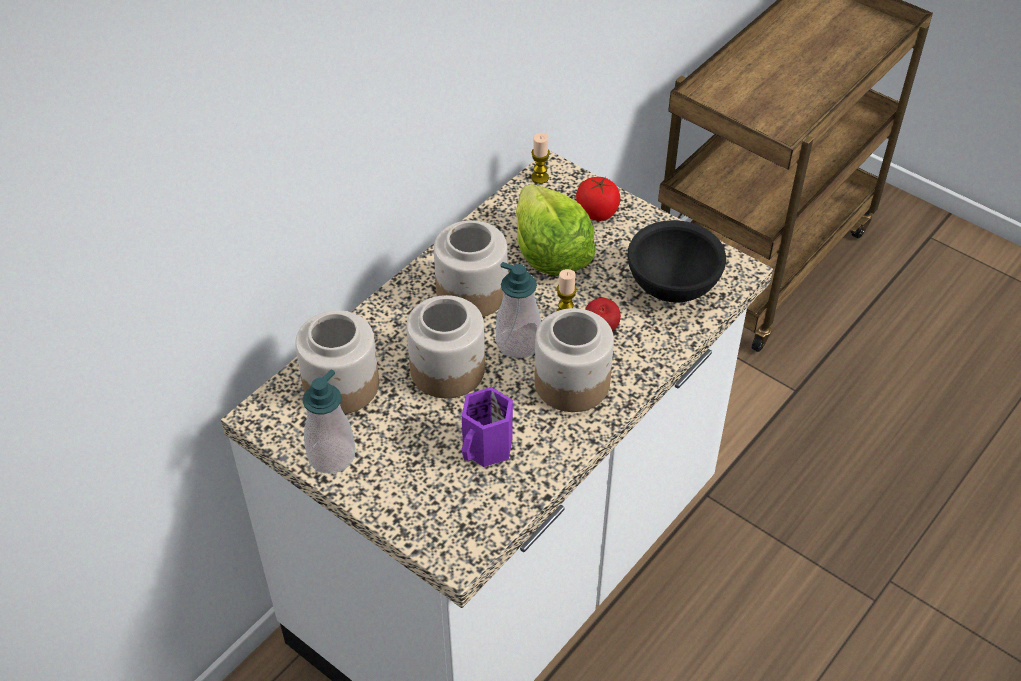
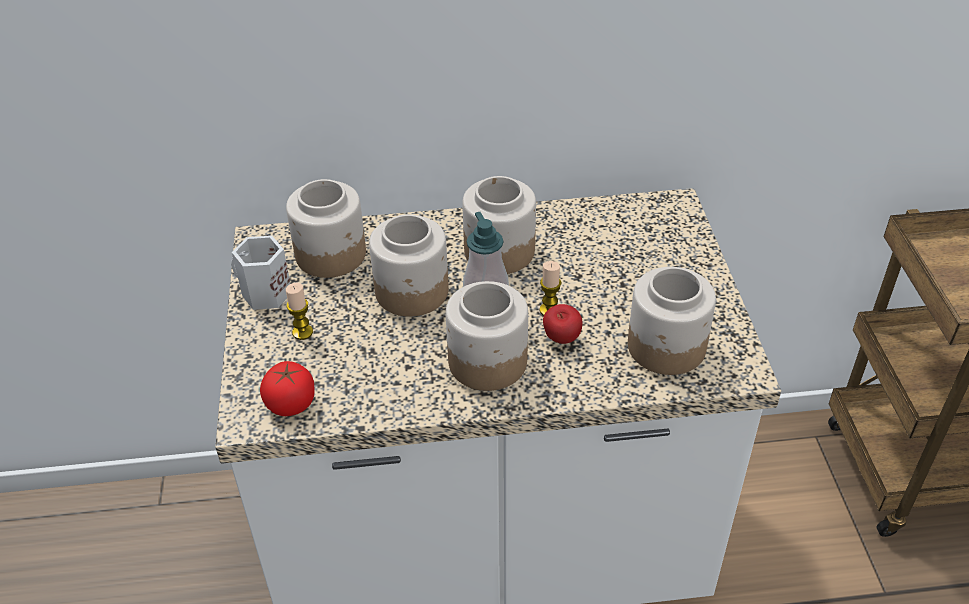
camera: 45 degrees right, 5 degrees down
(331, 455) = (264, 294): soap dispenser -> white mug
(487, 448) = (366, 363): purple mug -> none
(540, 177) = (659, 204): candle -> candle (302, 332)
(550, 252) = (596, 260): lettuce -> none
(597, 212) = (674, 254): tomato -> tomato (291, 403)
(674, 287) = (667, 347): black bowl -> jar

